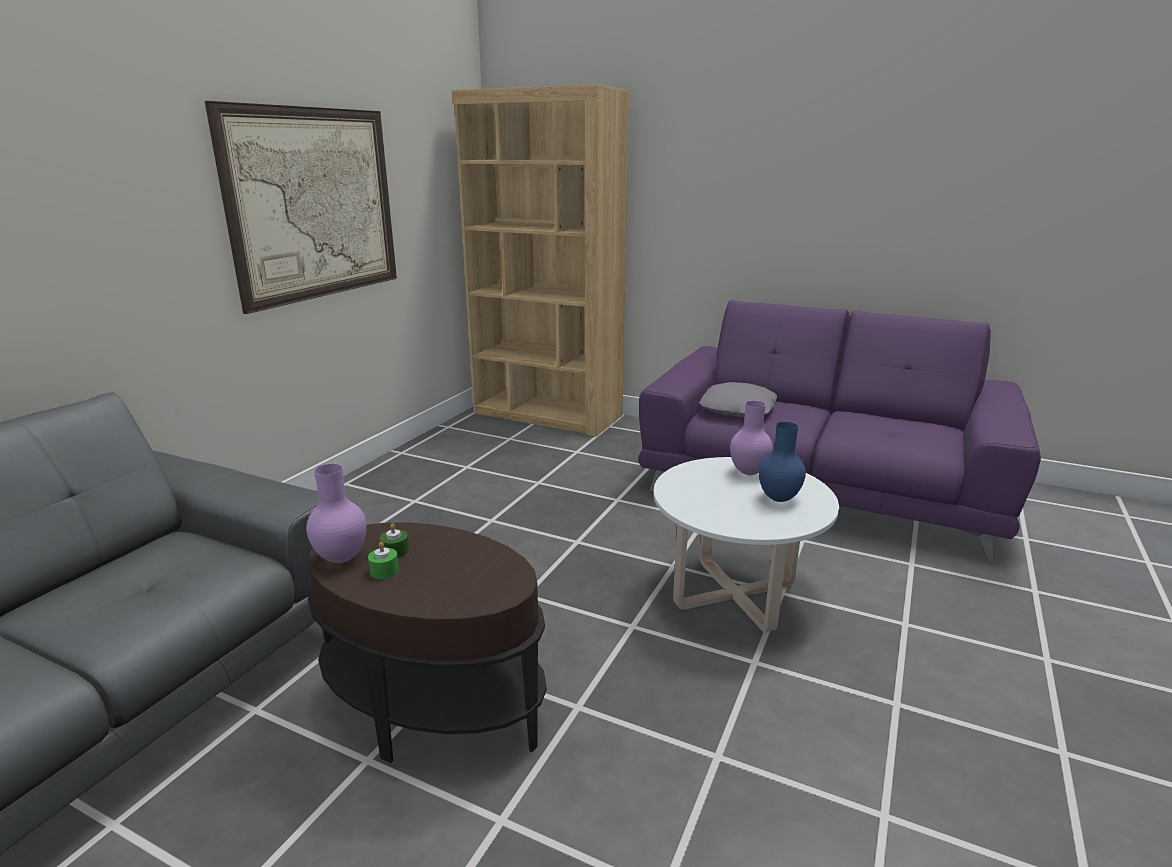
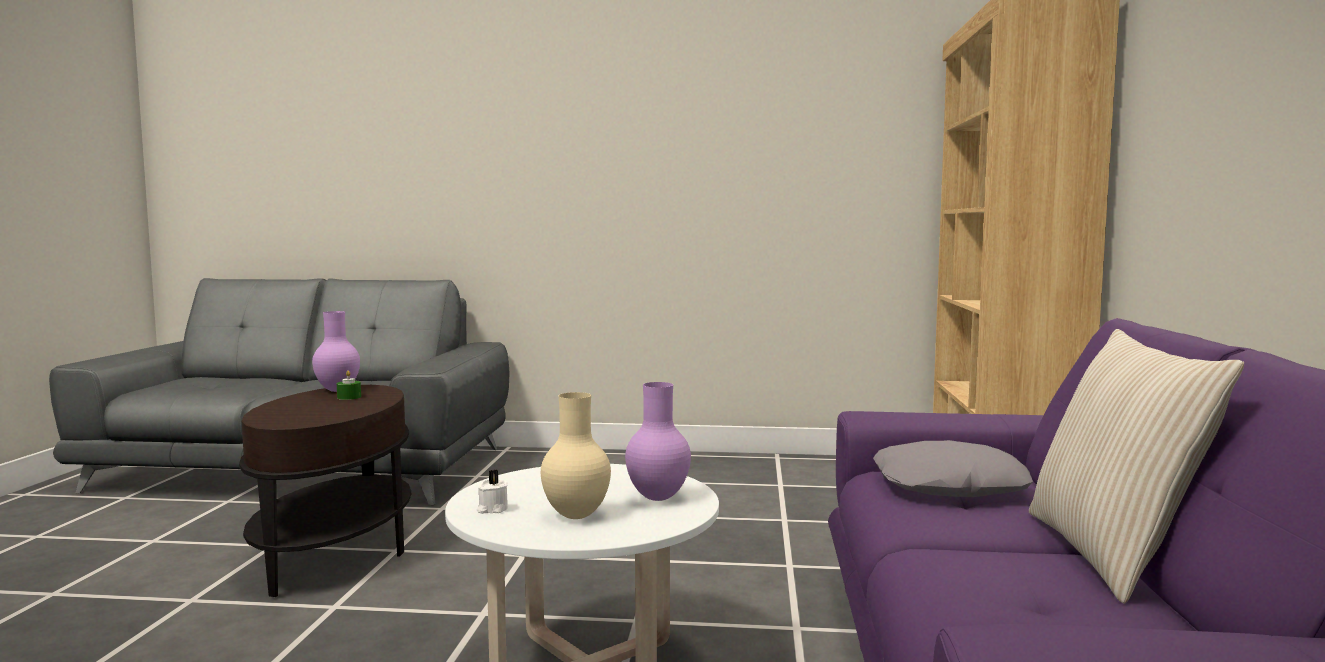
camera: 70 degrees right, 15 degrees down
(315, 204) = (711, 170): picture -> none
(384, 571) = (317, 399): green candle -> none
(758, 522) = (492, 509): none -> white candle
(779, 498) = (577, 516): blue vase -> beige vase
(843, 408) = (1112, 555): none -> beige pillow

